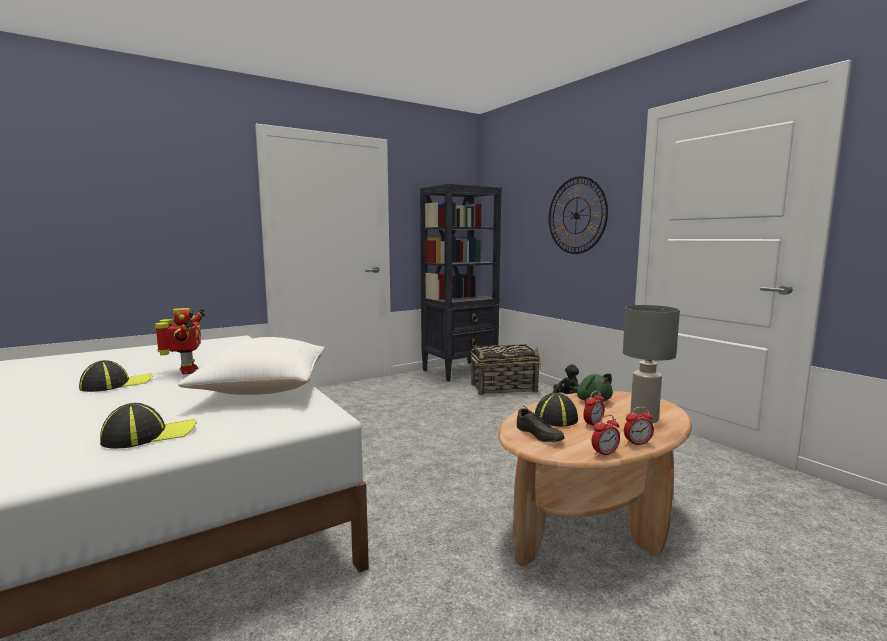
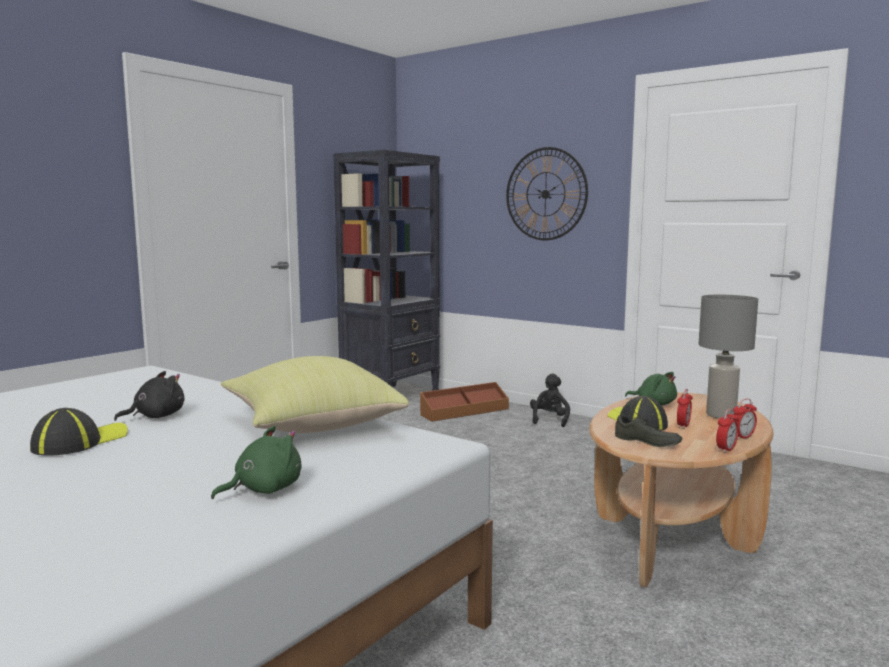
camera: 20 degrees left, 0 degrees up
(149, 435) = (264, 490): cap -> green plush toy
(186, 371) = (156, 416): toy robot -> black plush toy
(263, 389) = (310, 425): white pillow -> yellow pillow
(504, 388) = (464, 411): basket -> brown storage box

